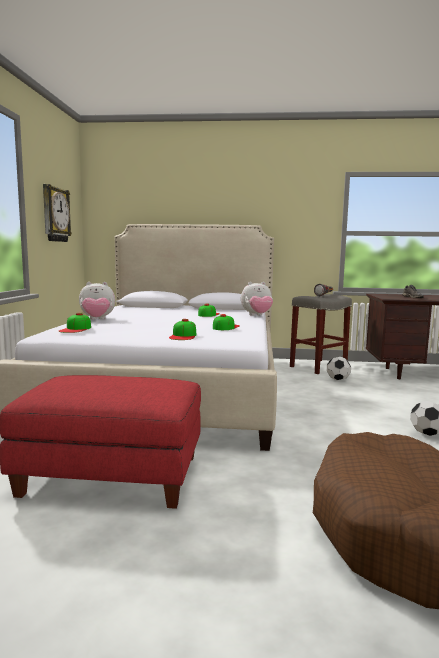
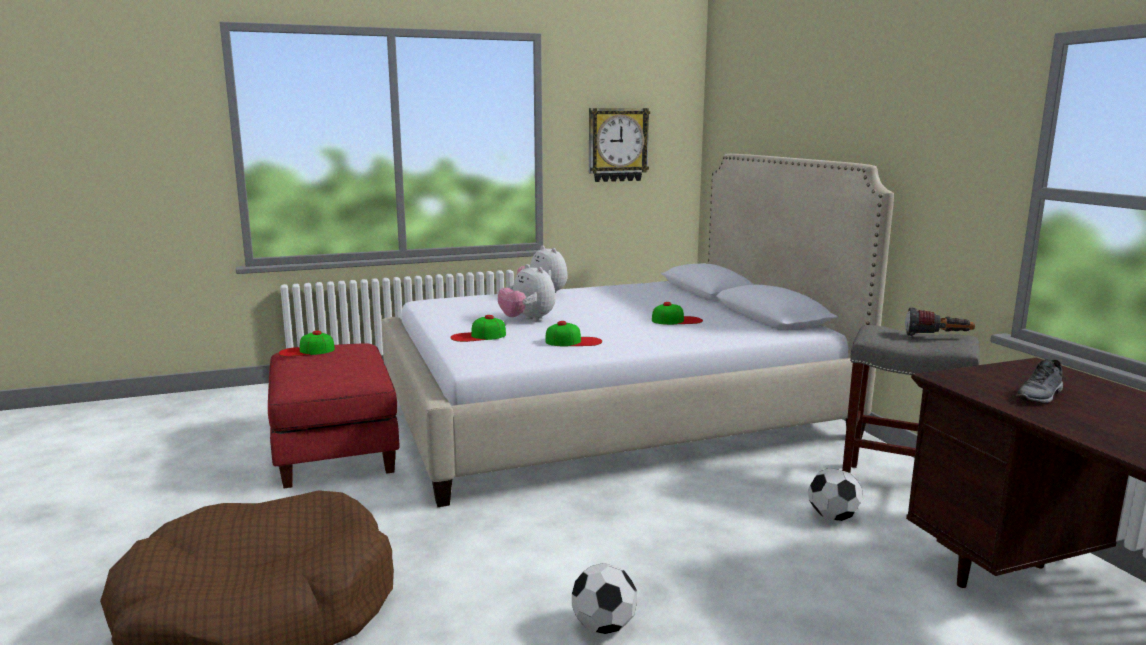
camera: 65 degrees right, 5 degrees up
(75, 329) = (458, 301): cap -> cap (306, 351)
(257, 315) = (722, 341): plush toy -> plush toy (527, 320)

